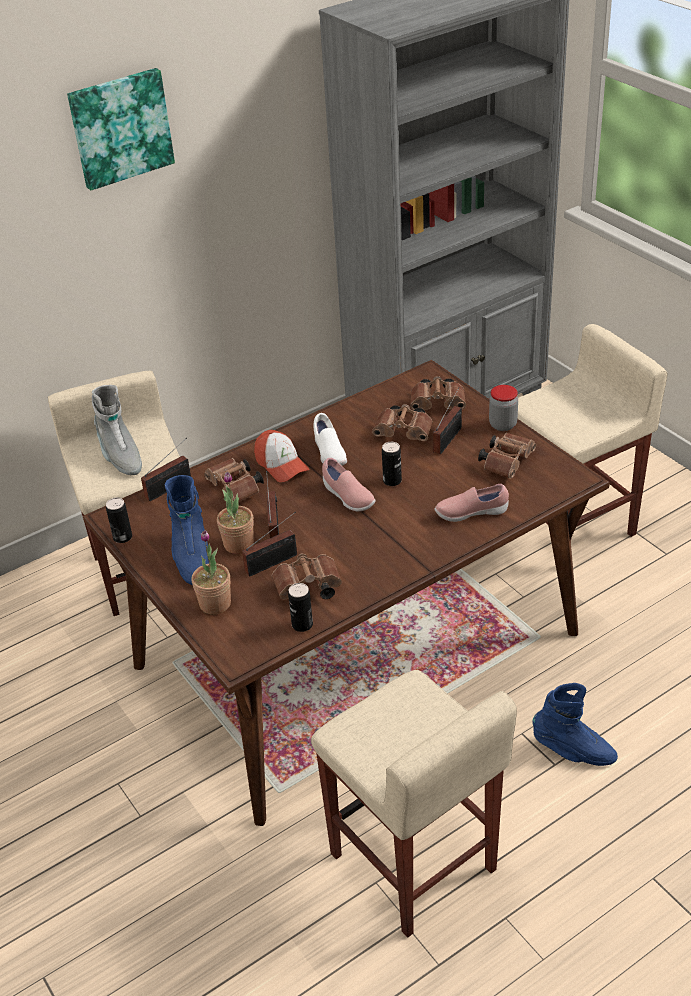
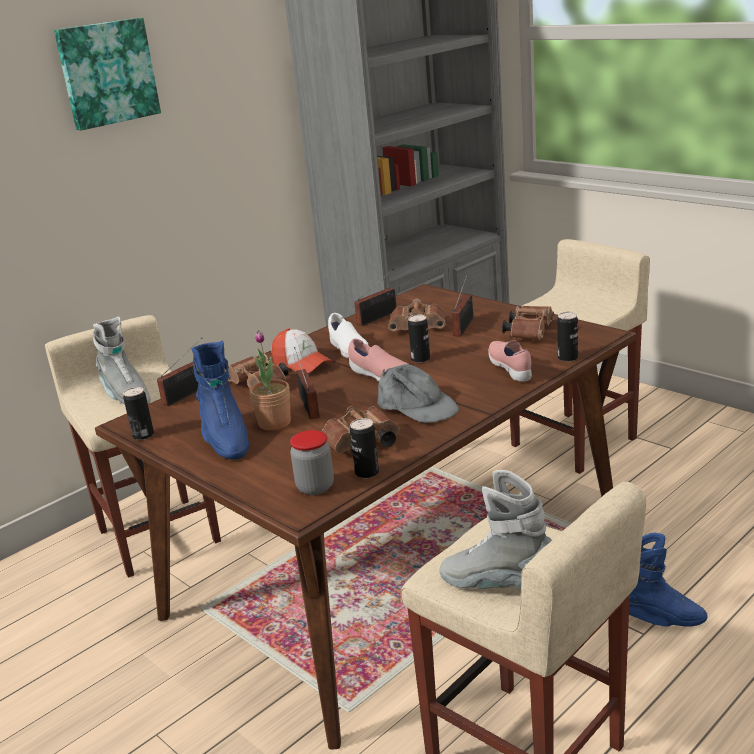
camera: 10 degrees left, 15 degrees down
(215, 603) = (261, 470): potted plant -> none
(274, 562) = (318, 430): radio -> radio (379, 317)
(369, 547) = (416, 406): none -> grey cap
(387, 752) = (499, 585): none -> grey boot
(439, 404) = (444, 307): brown binoculars -> none
(471, 513) = (511, 369): pink shoe -> pink shoe turned 90 degrees clockwise
(503, 425) = (512, 311): jar -> jar (315, 487)
(528, 507) = (567, 358): none -> can

